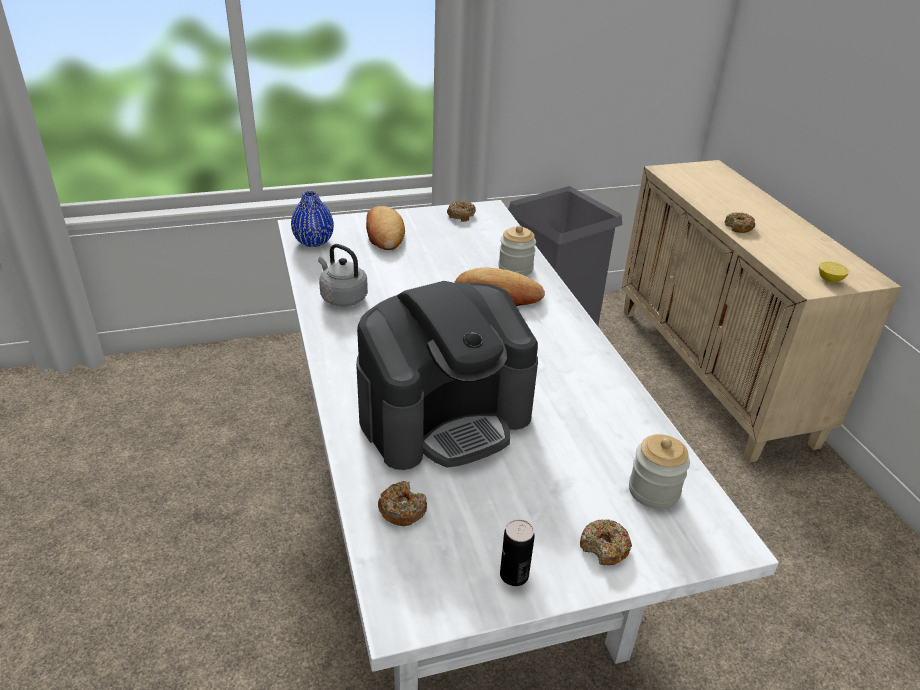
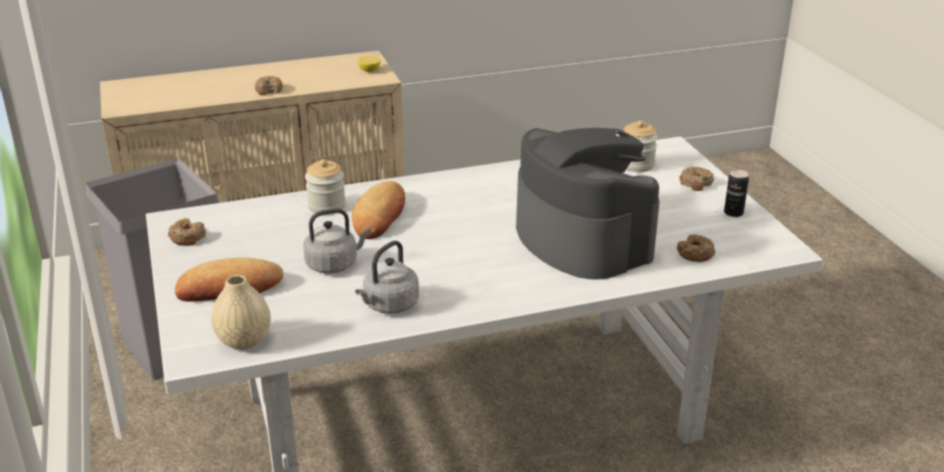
camera: 90 degrees left, 5 degrees down
(313, 241) = (243, 340): blue vase -> beige vase
(412, 273) = (334, 264): none -> grey kettle

